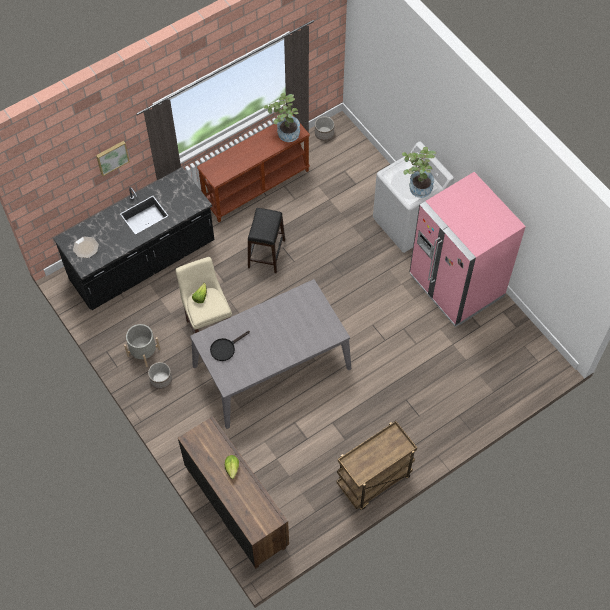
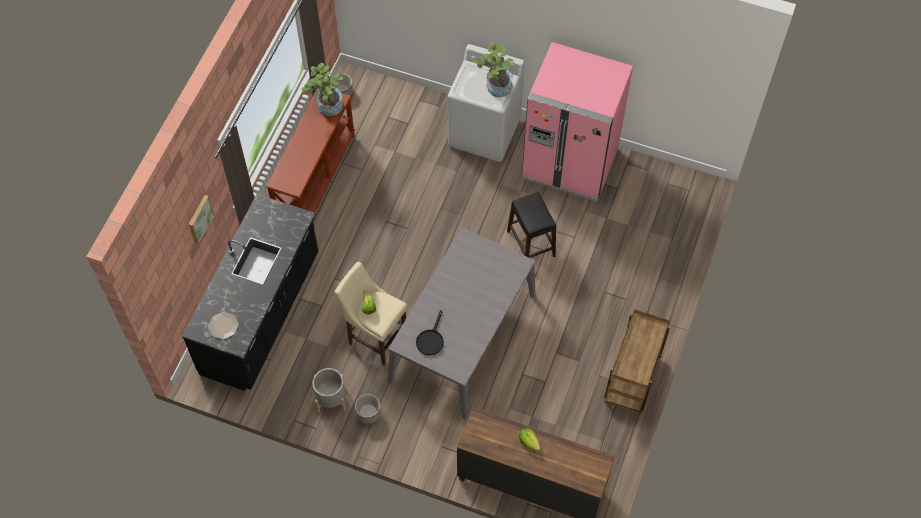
camera: 35 degrees left, 0 degrees up
(267, 253) = (376, 236): black stool -> black stool (531, 243)

